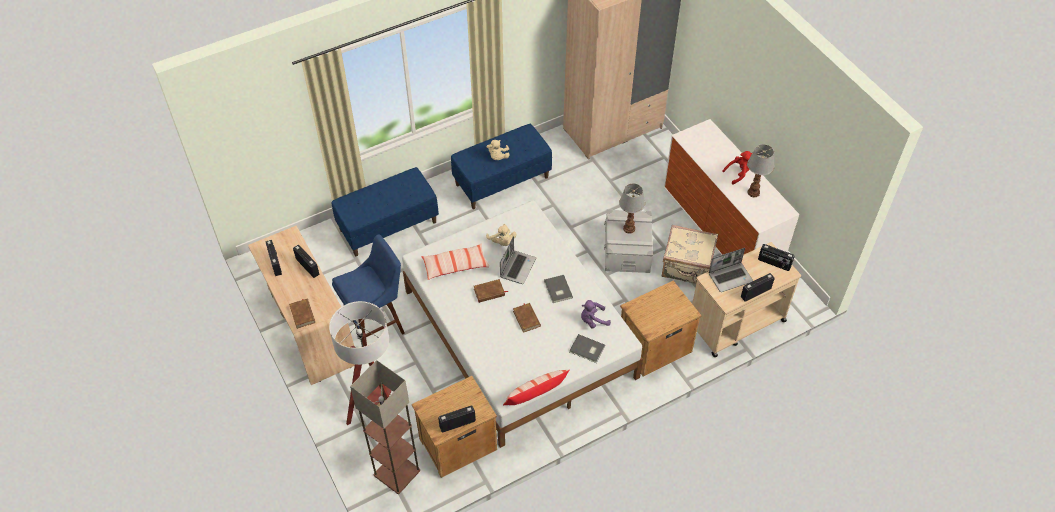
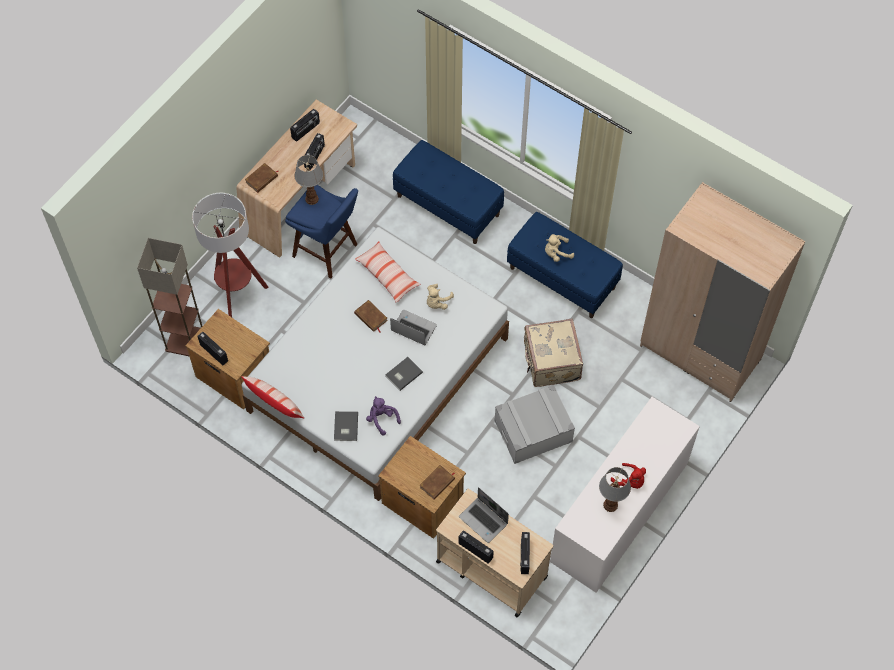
camera: 65 degrees right, 10 degrees up
(517, 267) = (413, 328): laptop -> laptop turned 150 degrees counterclockwise
(526, 318) = (356, 361): brown book -> brown book (437, 483)
(628, 228) = (538, 415): table lamp -> table lamp (311, 198)
(687, 267) = (541, 497): beige suitcase -> beige suitcase (550, 362)

